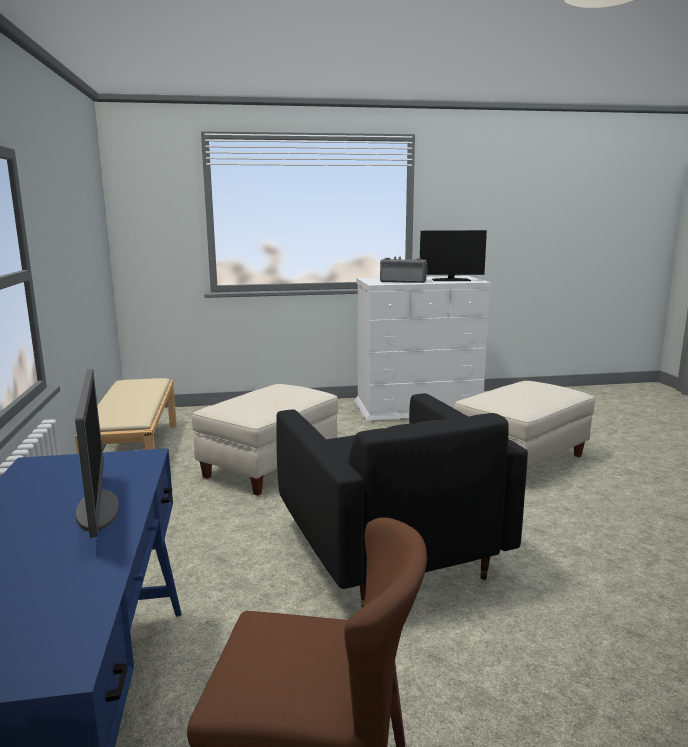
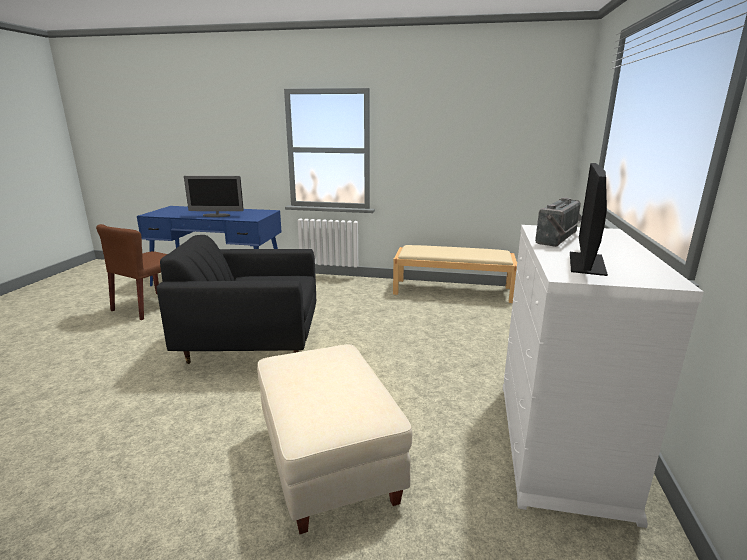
camera: 110 degrees right, 5 degrees up
(269, 465) = (407, 326): beige ottoman -> none

